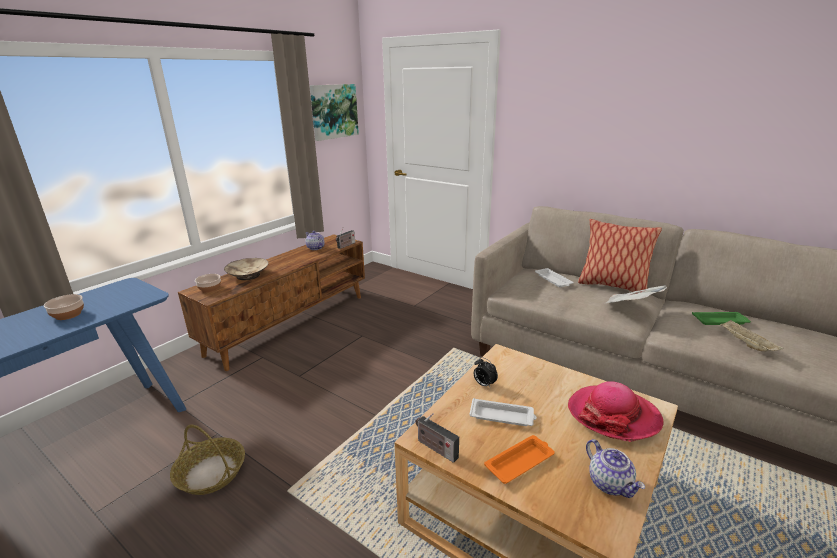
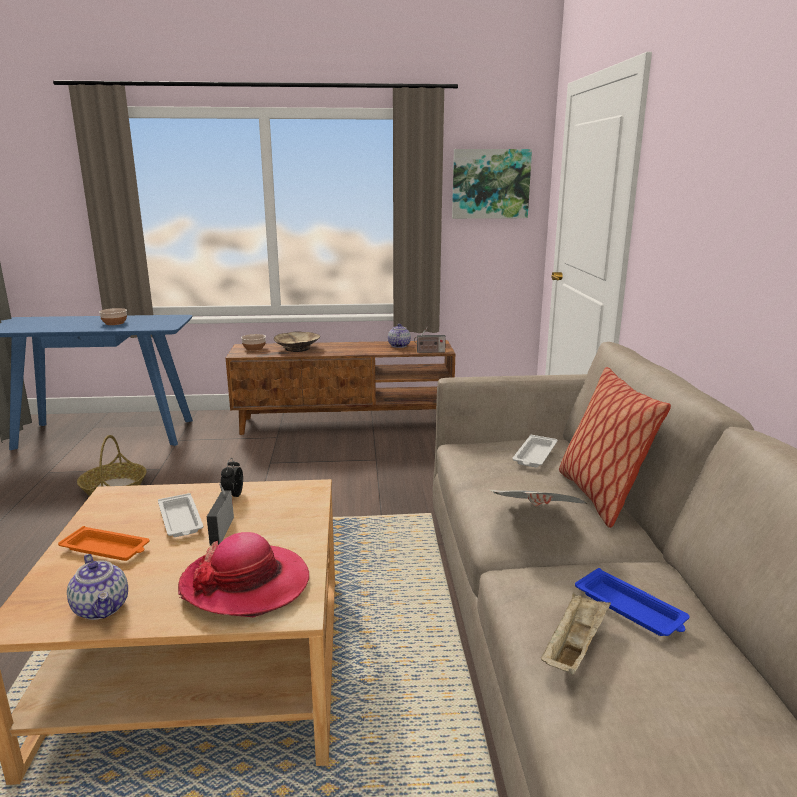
camera: 50 degrees right, 5 degrees down
(435, 448) = (100, 504): radio -> radio (222, 529)
(610, 484) = (102, 608): teapot -> teapot turned 60 degrees counterclockwise
(720, 321) = (631, 609): green tray -> blue tray

